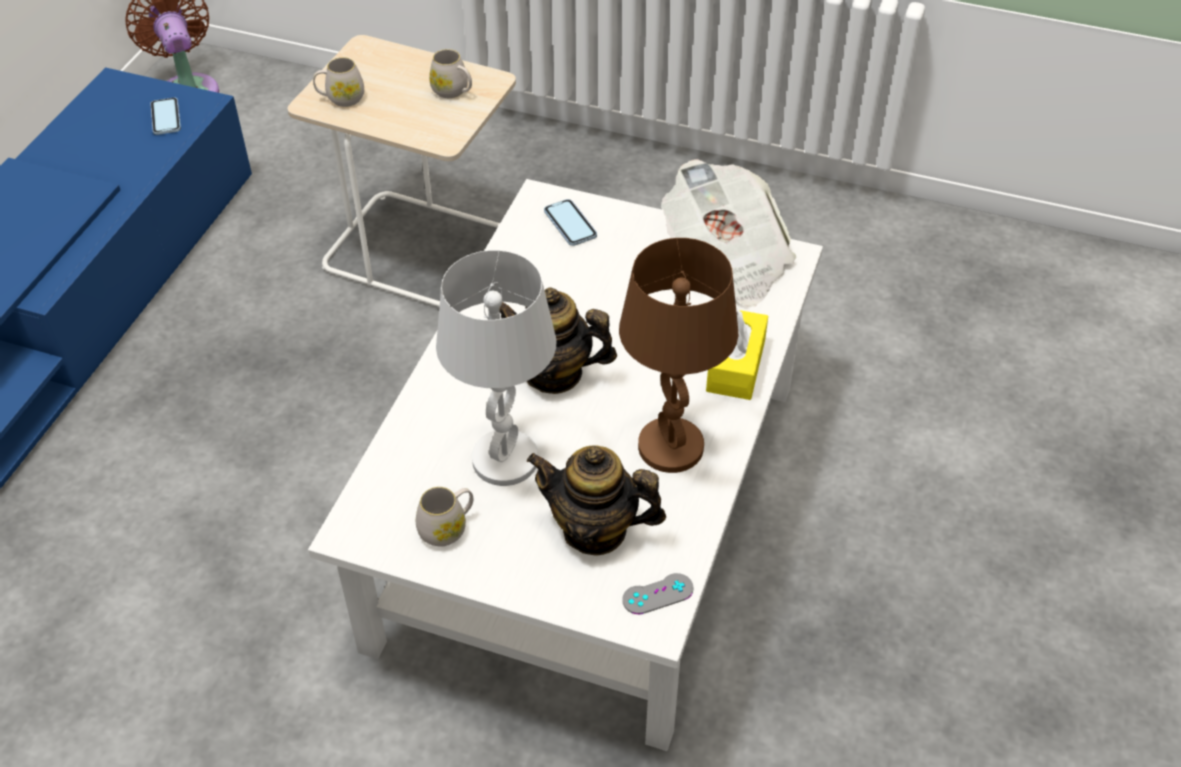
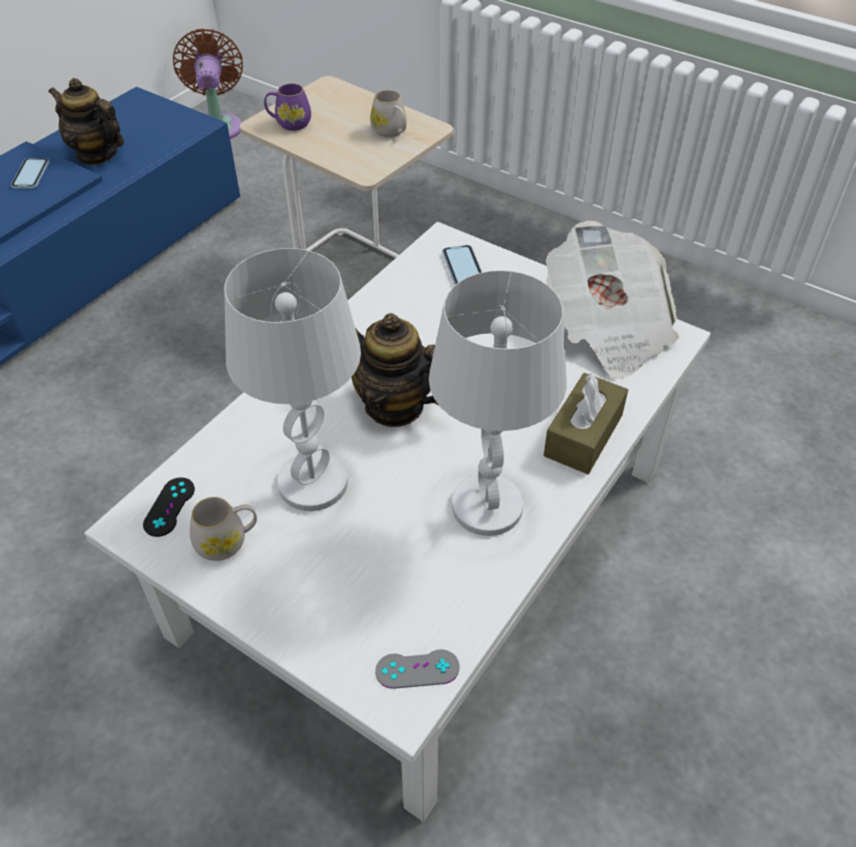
camera: 15 degrees right, 0 degrees up
(166, 118) = (165, 131): phone -> phone (31, 175)
(341, 98) = (289, 123): white mug -> purple mug
(379, 509) = (169, 507): none -> black game controller
(595, 530) = (376, 579): teapot -> teapot (97, 154)
(670, 446) = (486, 506): brown table lamp -> white table lamp
(735, 365) = (583, 435): yellow tissue box -> brown tissue box

